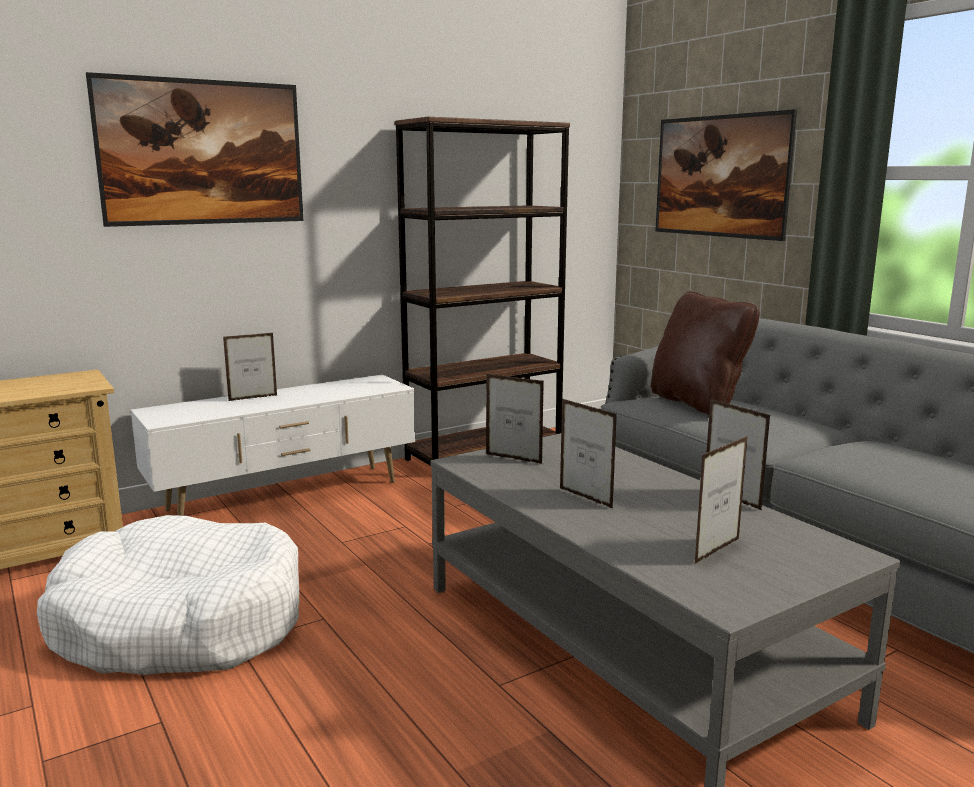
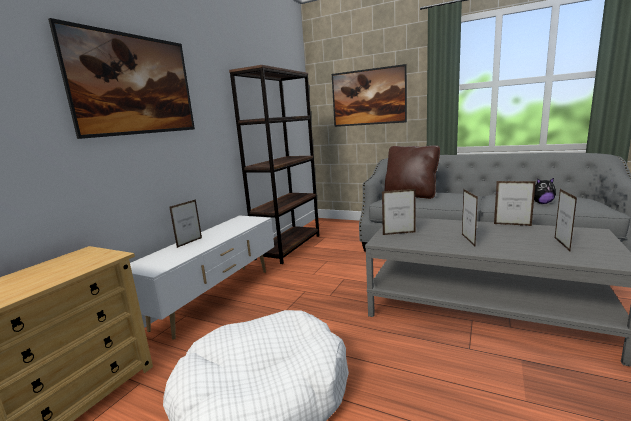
camera: 30 degrees left, 0 degrees up
(585, 498) = (468, 240): picture frame -> picture frame turned 105 degrees counterclockwise
(911, 480) = (542, 203): none -> plush toy

